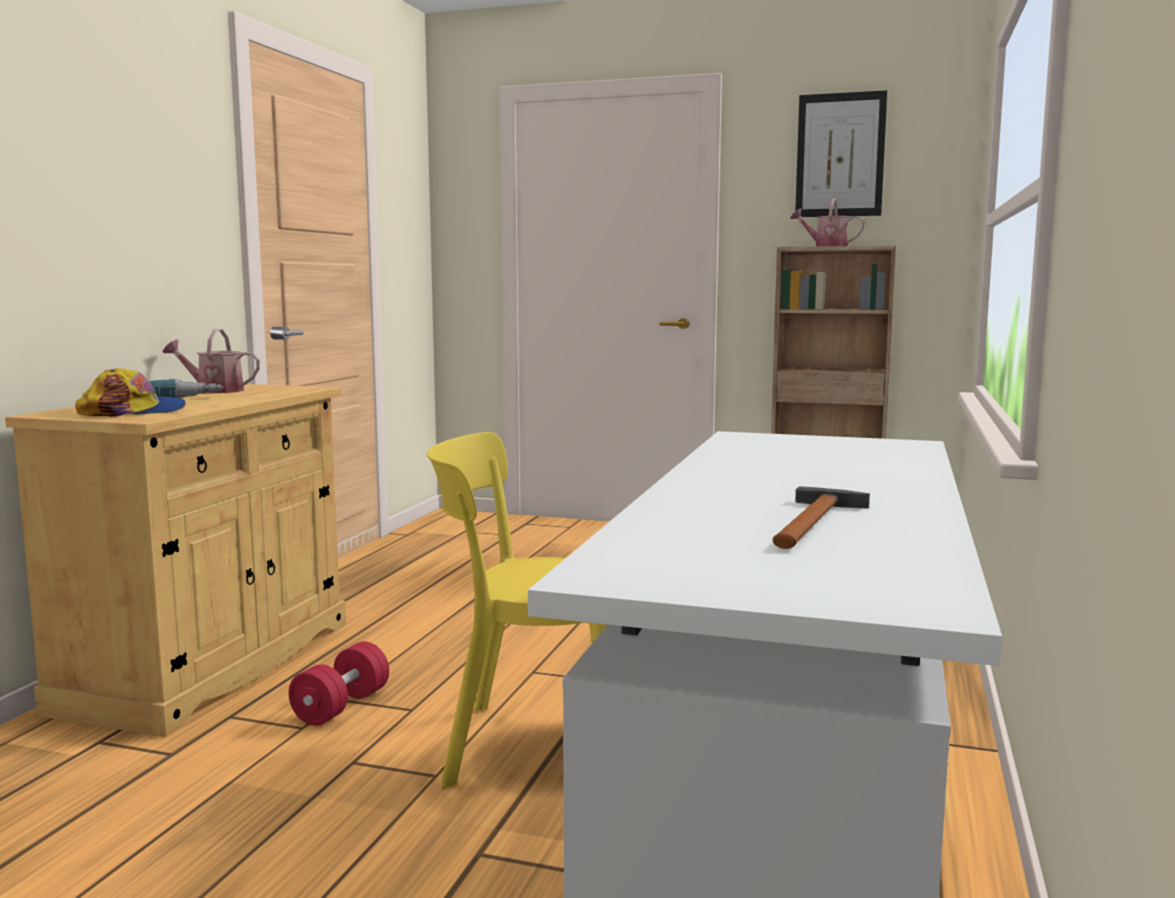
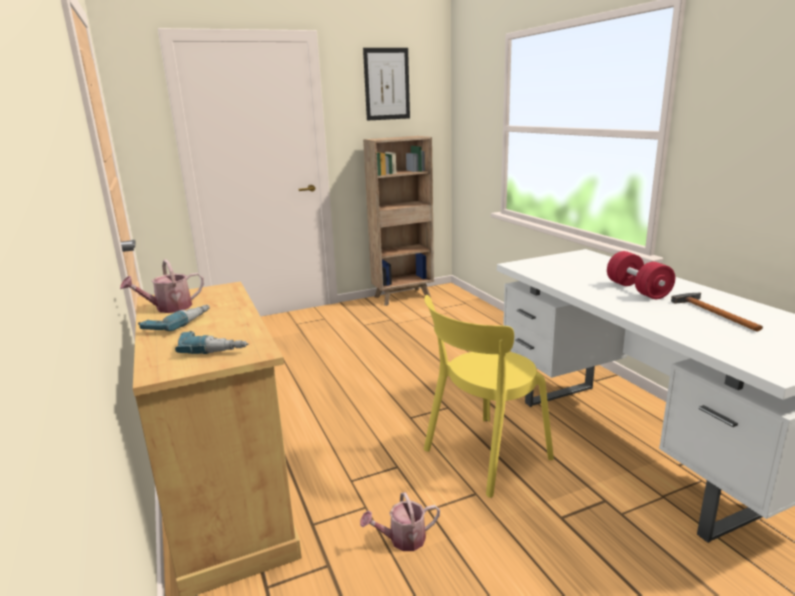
camera: 40 degrees left, 10 degrees up
(134, 411) = (215, 347): cap -> power drill
(341, 706) = (360, 484): red dumbbell -> red dumbbell (637, 290)
(826, 246) = (394, 138): watering can -> watering can (402, 539)

